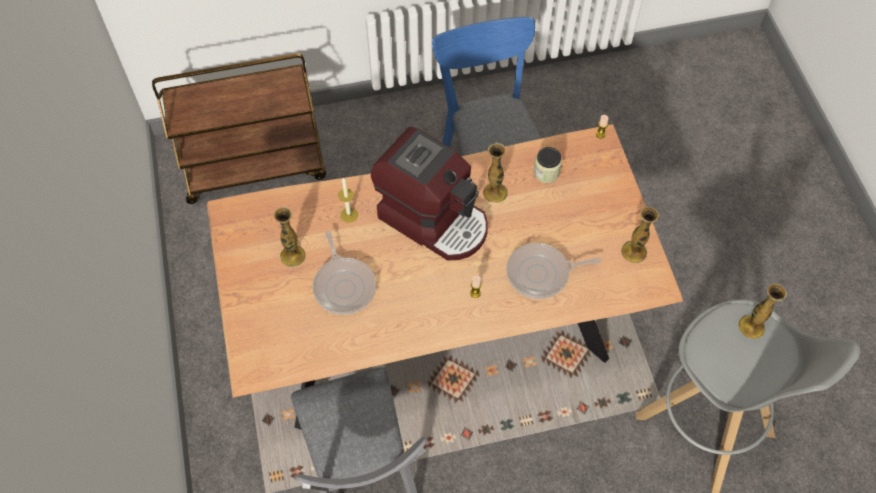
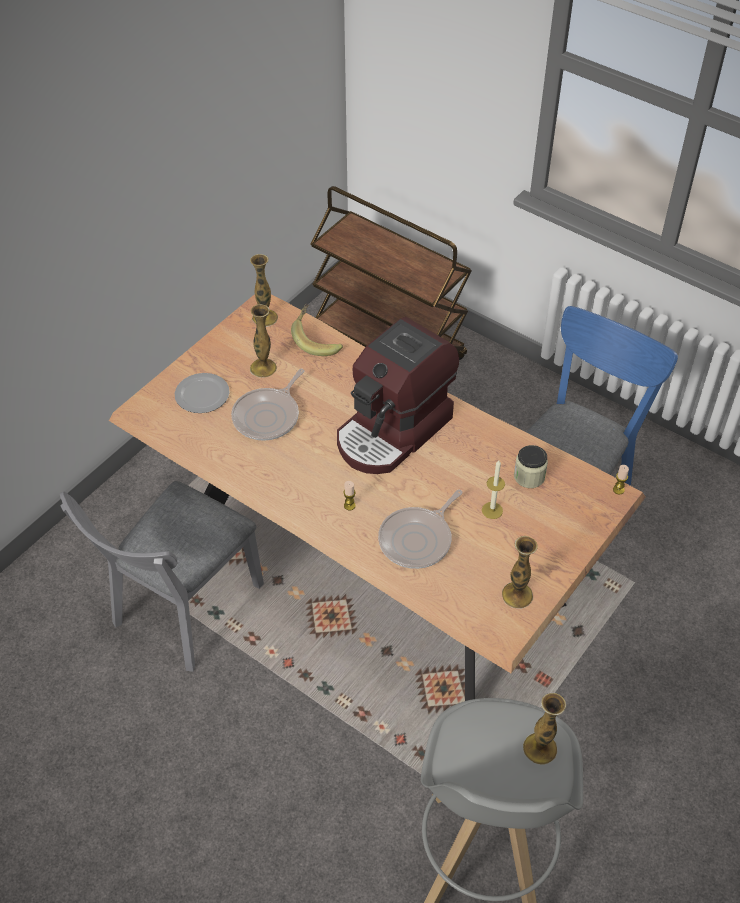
camera: 50 degrees right, 10 degrees down
(278, 315) = (201, 395): none -> plate
(301, 202) = (317, 340): none -> banana
(349, 215) = (337, 376): candle -> candle (492, 510)
(434, 219) = (393, 431): coffee machine -> coffee machine turned 45 degrees clockwise
(495, 192) = (466, 454): vase -> vase (265, 318)
(541, 274) = (418, 539): frying pan -> frying pan turned 90 degrees counterclockwise

